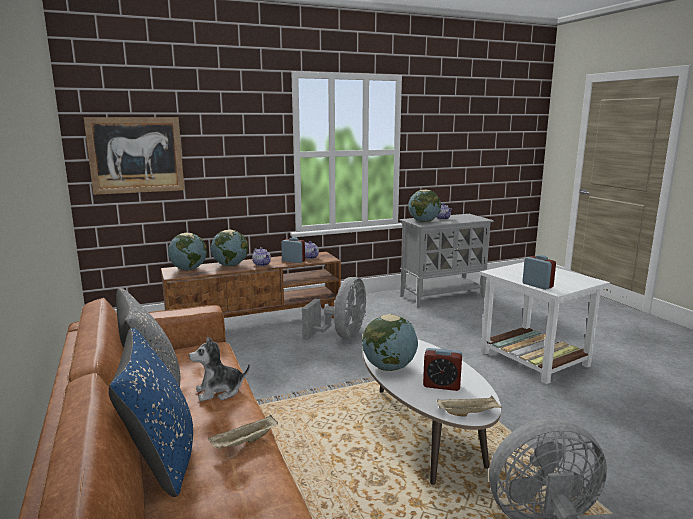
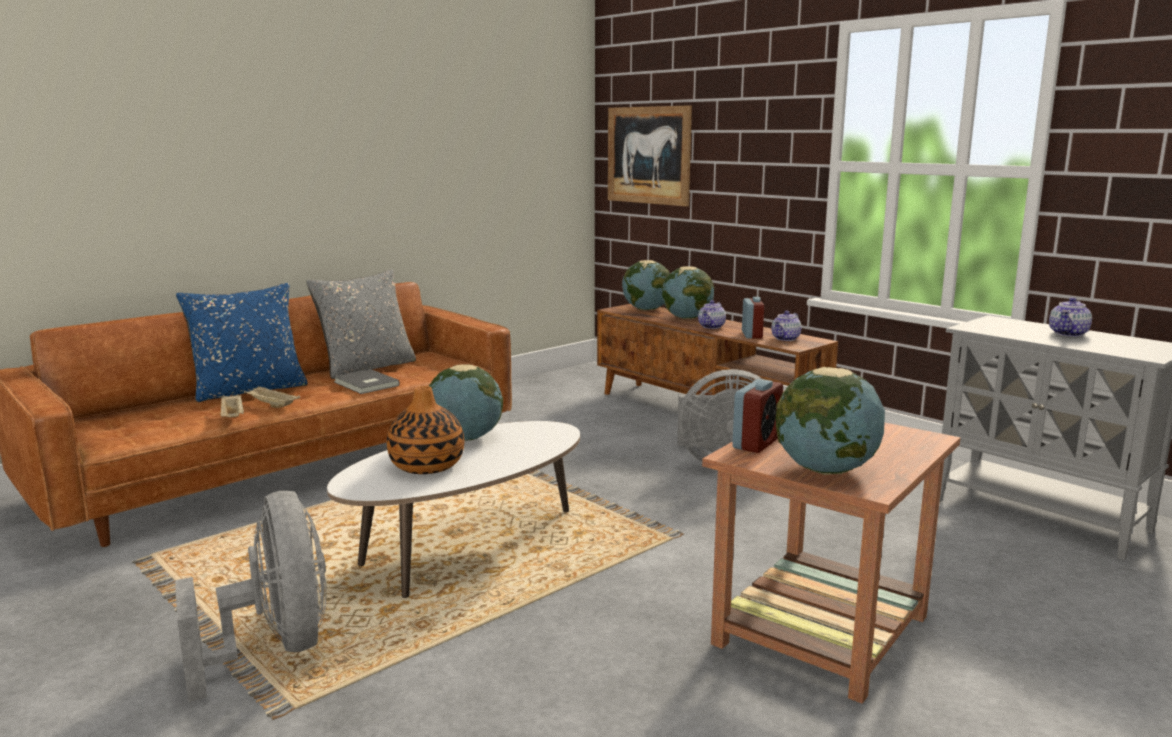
camera: 70 degrees right, 0 degrees up
(219, 391) = (365, 384): plush toy -> grey book
(424, 221) = (997, 326): globe -> globe (826, 470)
(441, 385) = (427, 466): alarm clock -> vase
(468, 413) = (355, 483): beige tray -> beige tray (233, 417)
(533, 358) = (822, 628): white side table -> brown side table

